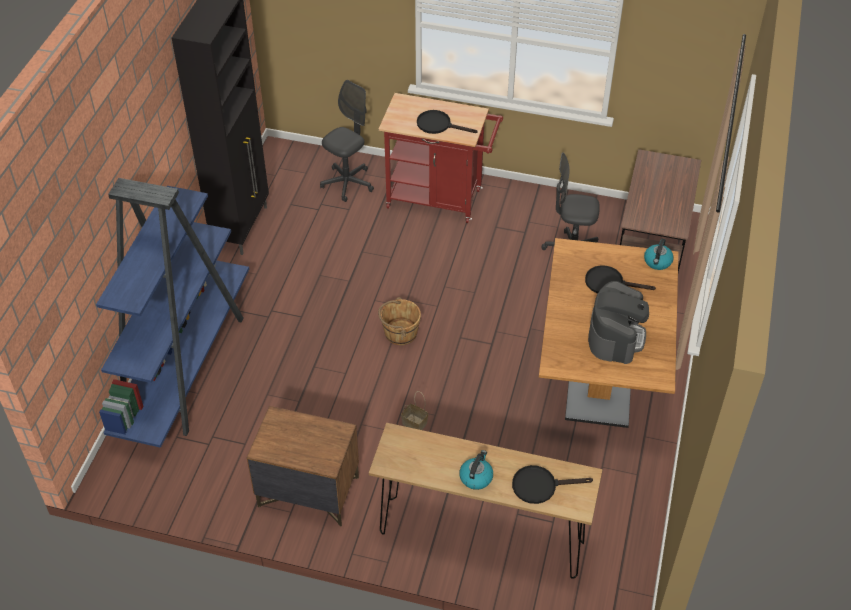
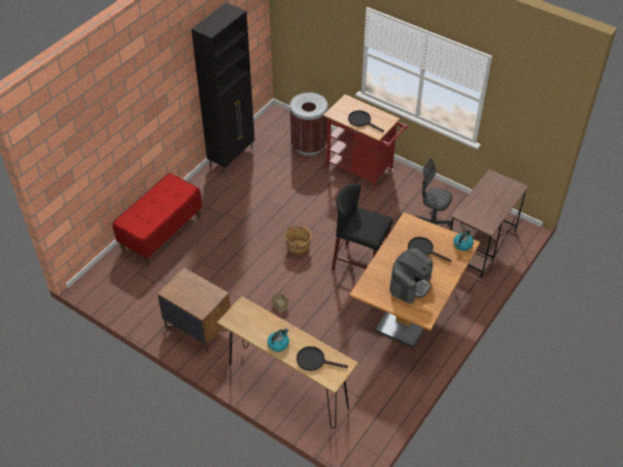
camera: 20 degrees right, 0 degrees up
(185, 365) = (161, 232): blue bookcase -> red bench
(347, 183) = (309, 146): grey office chair -> brown trash can
(498, 330) = (359, 263): none -> black stool

